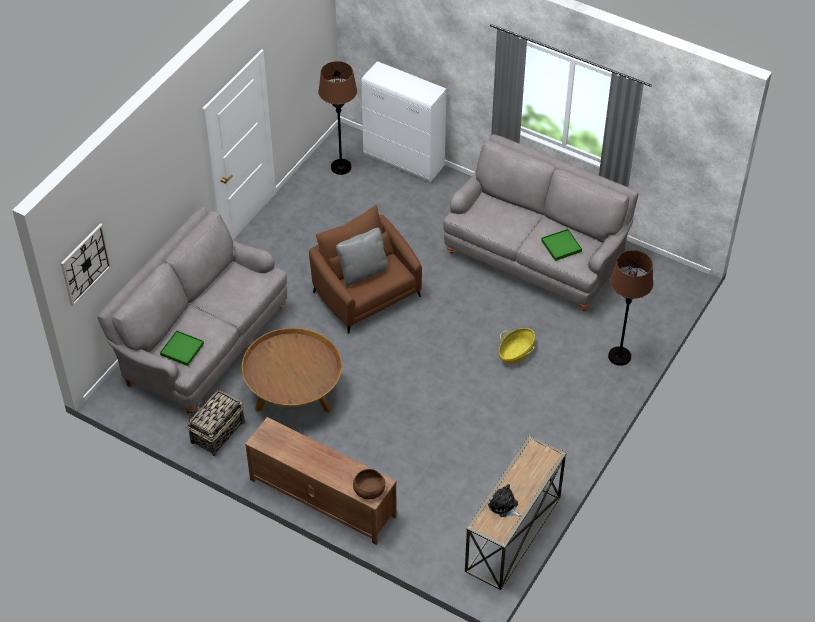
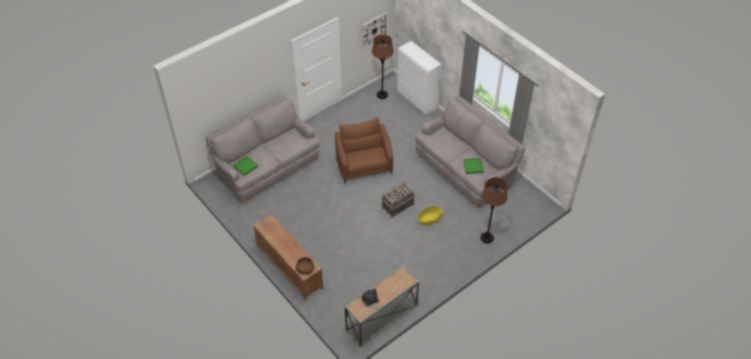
camera: 20 degrees right, 0 degrees up
(85, 264) = (199, 106): wall clock -> wall clock (374, 30)
(217, 433) = (252, 216): basket -> basket (397, 206)
(294, 394) = (301, 207): brown coffee table -> none
(363, 272) = (361, 152): grey pillow -> none

